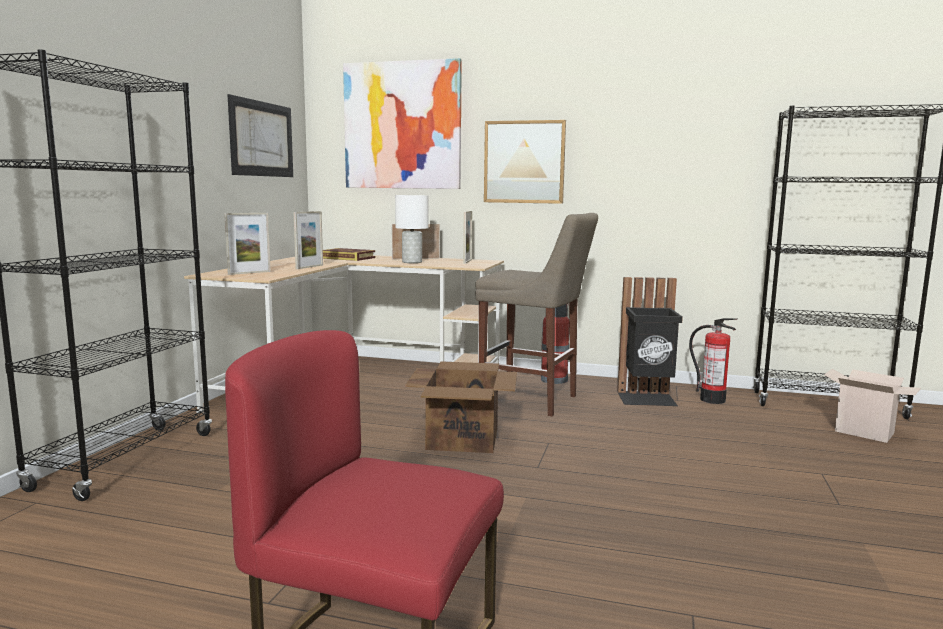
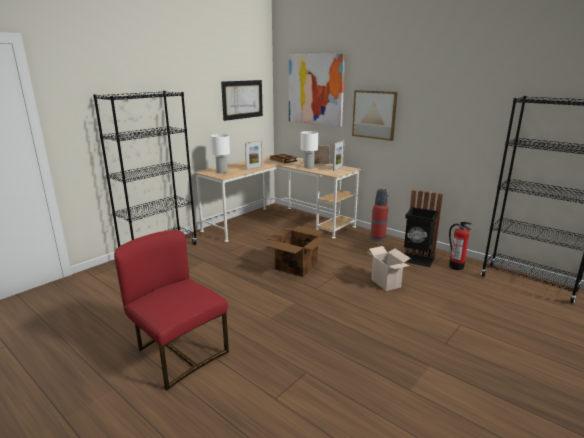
camera: 25 degrees right, 10 degrees up
(249, 273) = (222, 171): picture frame -> white table lamp
(533, 401) = (353, 250): beige stool -> none
(866, 432) = (527, 306): cardboard box -> cardboard box (387, 283)

